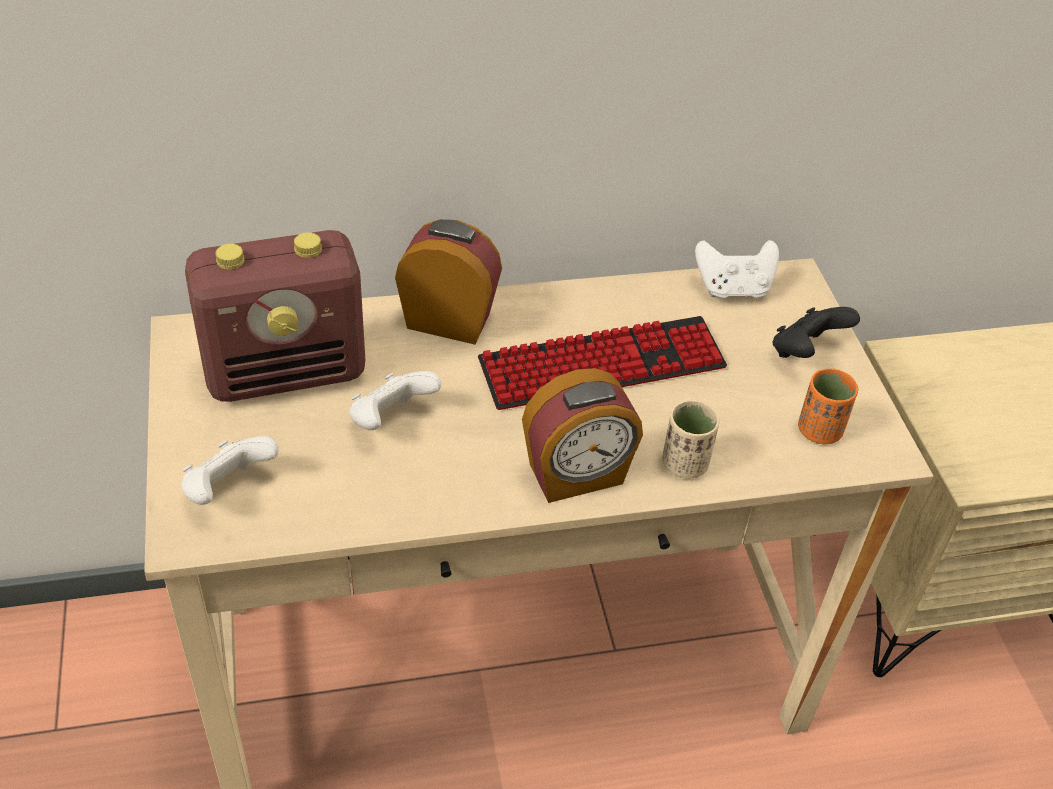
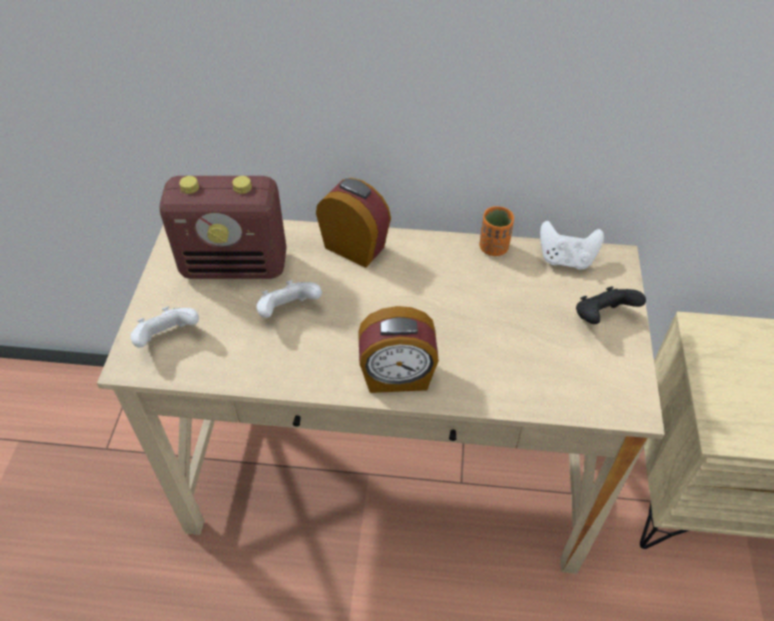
camera: 20 degrees right, 5 degrees up
(602, 366) = (447, 299): keyboard -> none
(684, 464) = (477, 385): beige cup -> none
(819, 431) = (588, 380): orange cup -> orange cup (493, 247)

